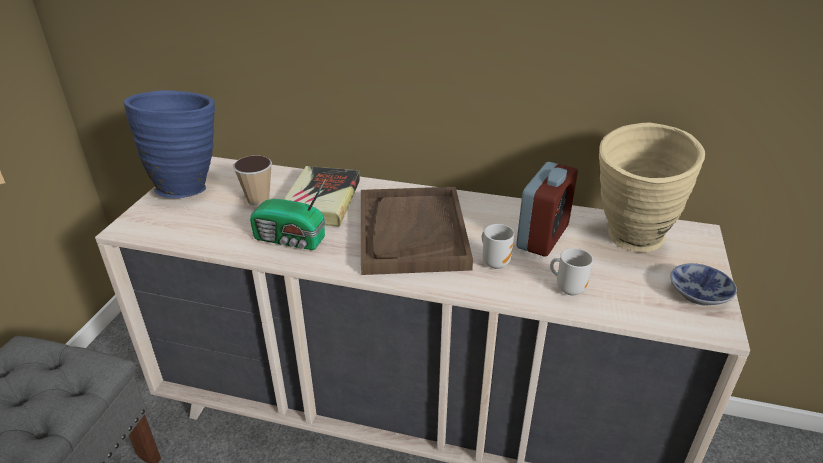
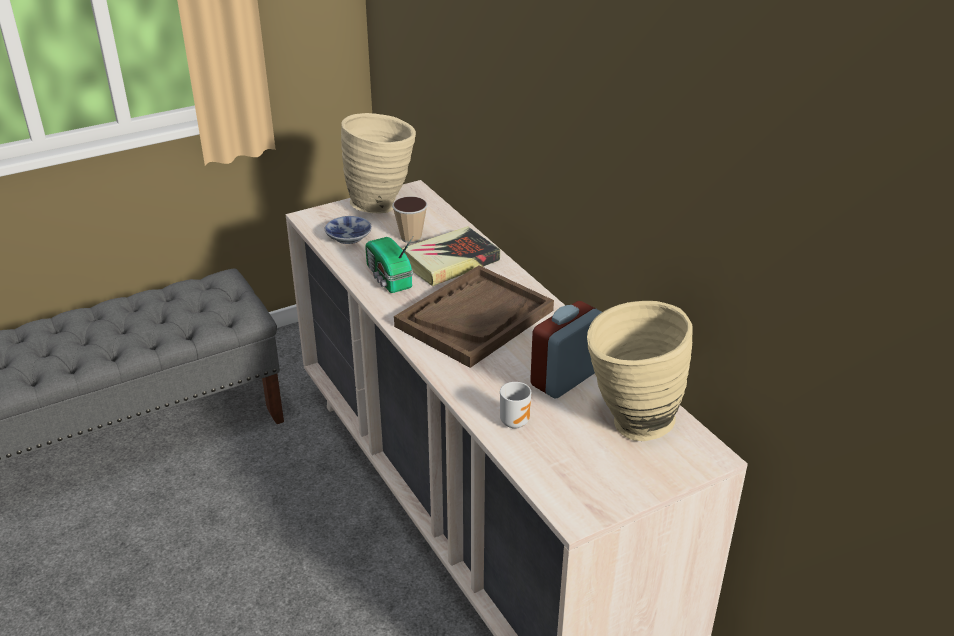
camera: 45 degrees right, 0 degrees up
(189, 186) = (383, 205): blue vase -> beige vase
(495, 262) = (495, 373): mug -> none
(542, 237) = (565, 378): alarm clock -> alarm clock turned 150 degrees clockwise
(701, 295) = (609, 491): bowl -> bowl (348, 238)

